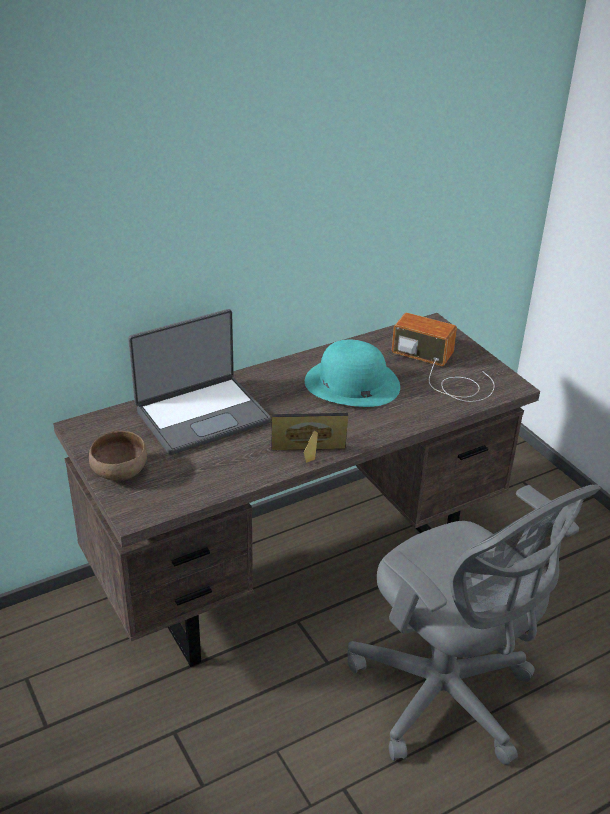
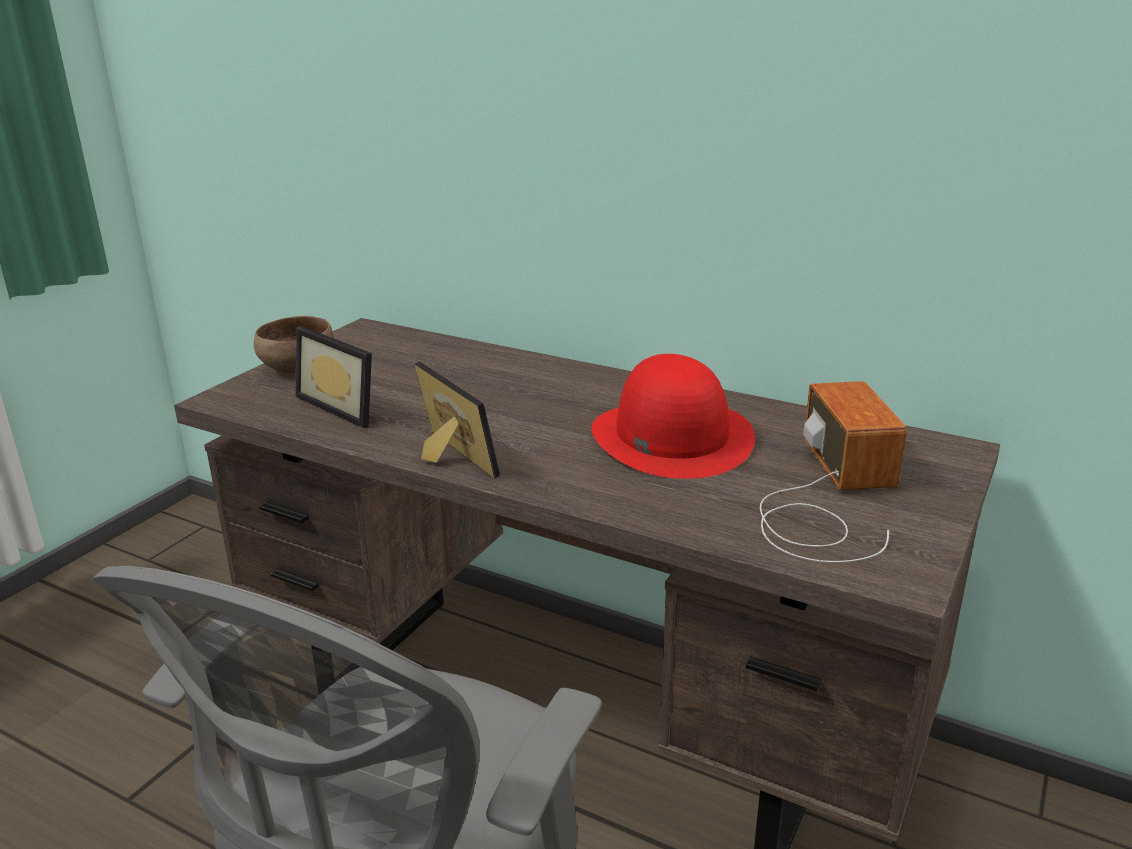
camera: 60 degrees right, 10 degrees down
(201, 415) = (461, 373): laptop -> none
(202, 469) = (346, 406): none -> picture frame
(351, 383) = (671, 436): turquoise hat -> red hat

